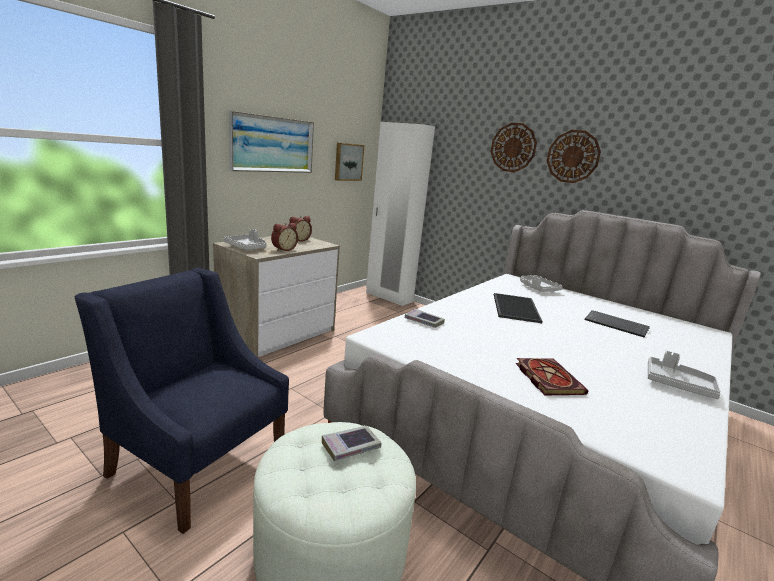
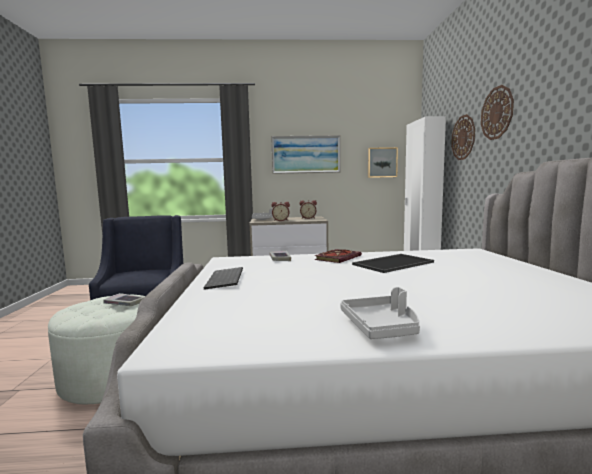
camera: 50 degrees right, 10 degrees down
(537, 288) = (478, 258): grey tray -> none
(546, 378) = (259, 291): book -> book (338, 258)
(573, 156) = (546, 101): wall clock -> wall clock (463, 137)
(617, 325) = (488, 288): keyboard -> keyboard (226, 279)

